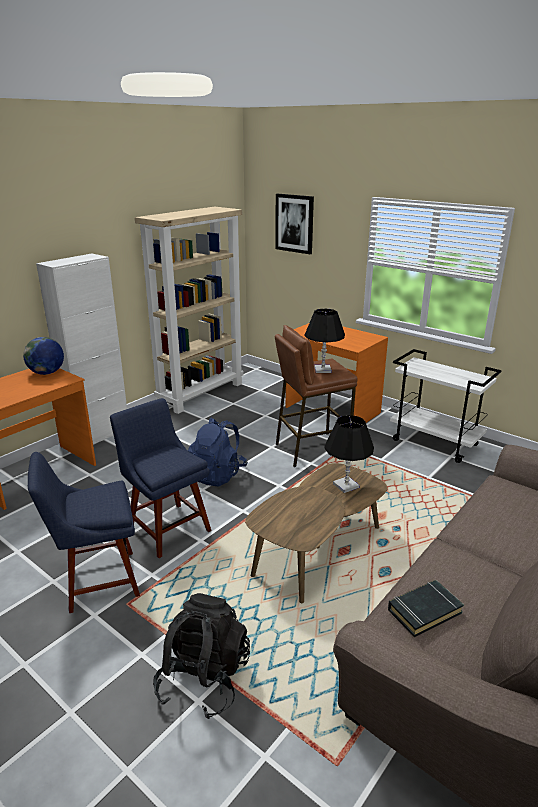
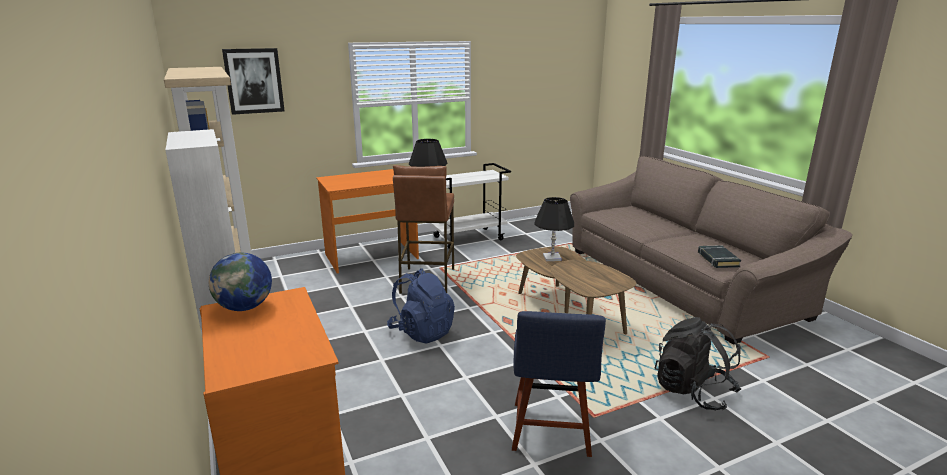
camera: 65 degrees left, 5 degrees down
(167, 527) = (489, 376): blue chair -> none

